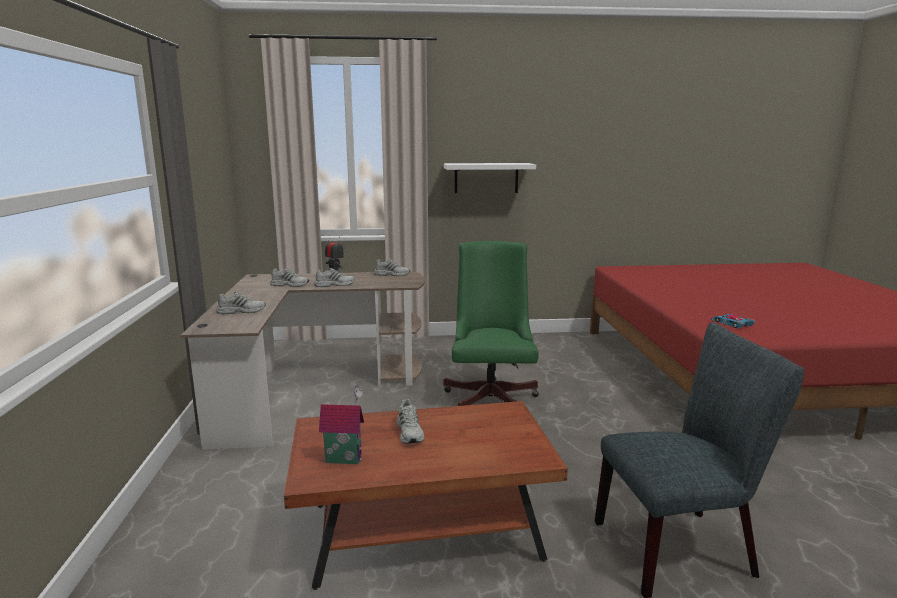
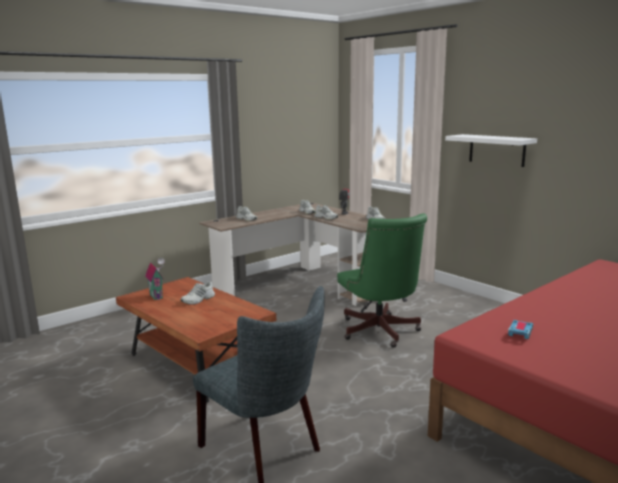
camera: 55 degrees right, 0 degrees up
(491, 397) = (380, 332): green office chair -> green office chair turned 105 degrees clockwise

